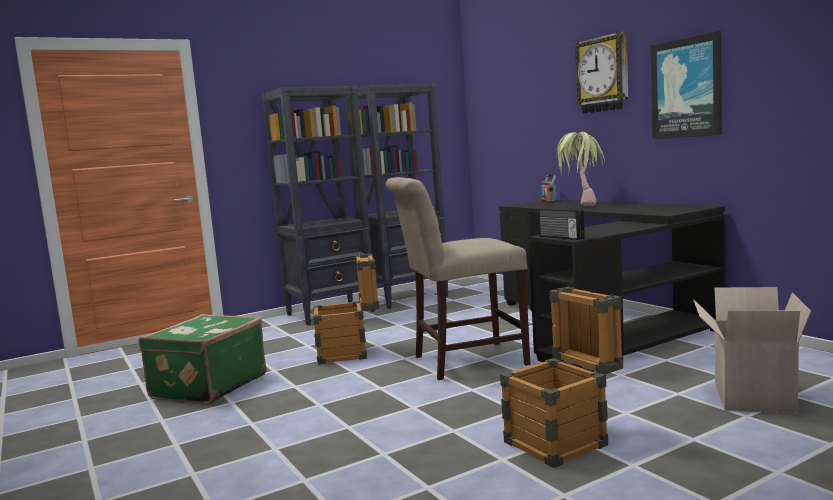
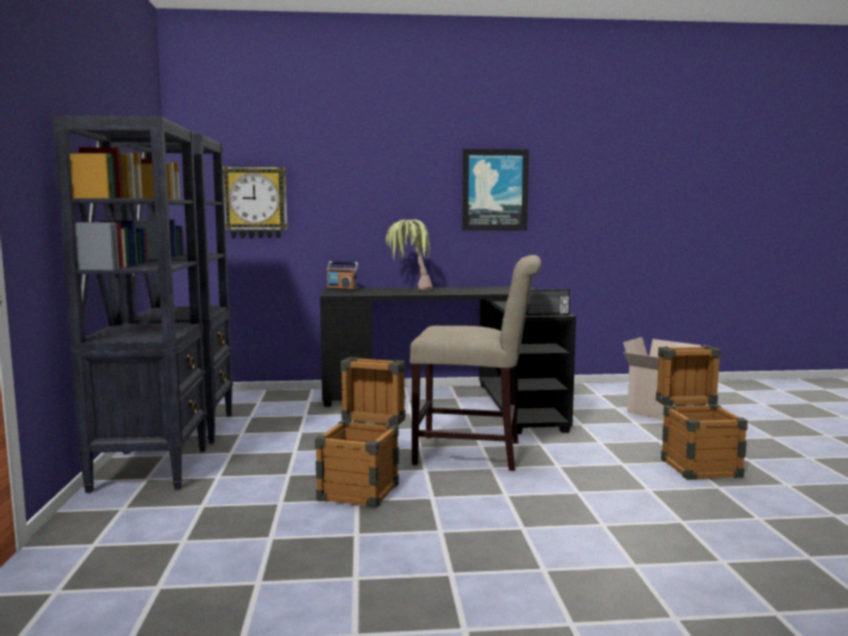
camera: 65 degrees left, 0 degrees up
(207, 387) = (357, 584): green suitcase -> none
(463, 361) = (475, 453): beige chair -> beige chair turned 90 degrees counterclockwise
(603, 74) = (403, 166): wall clock -> wall clock (255, 202)

